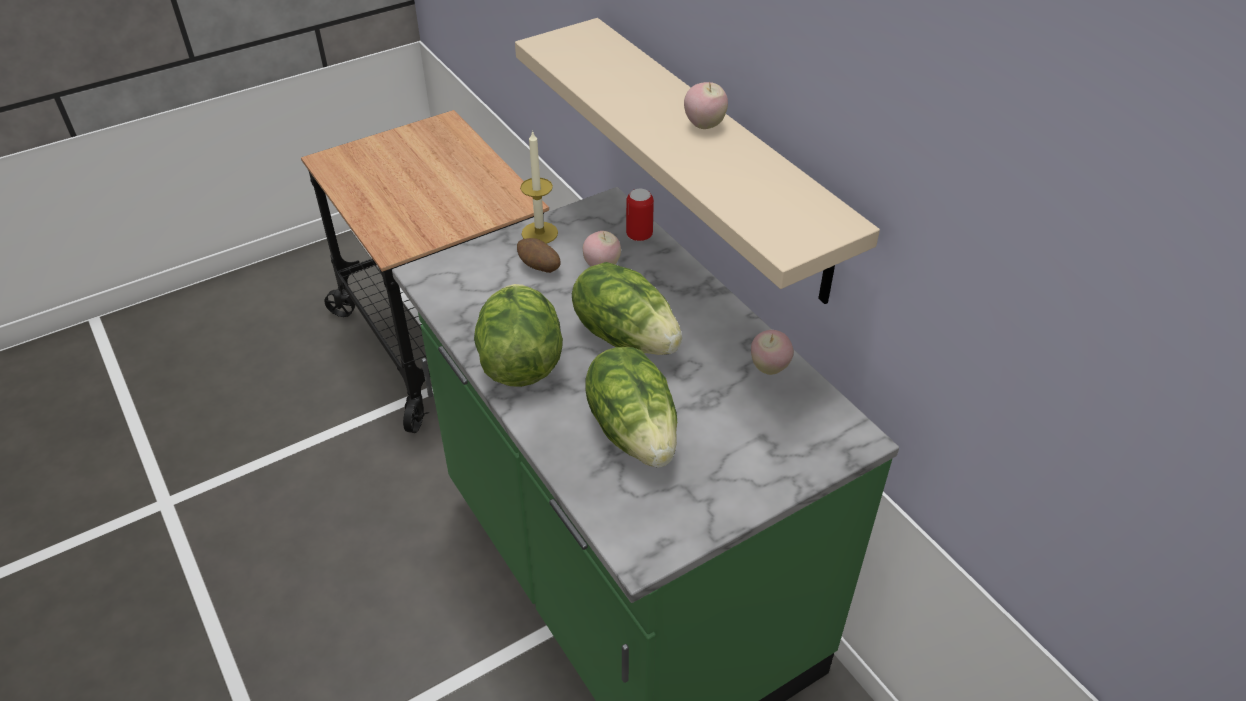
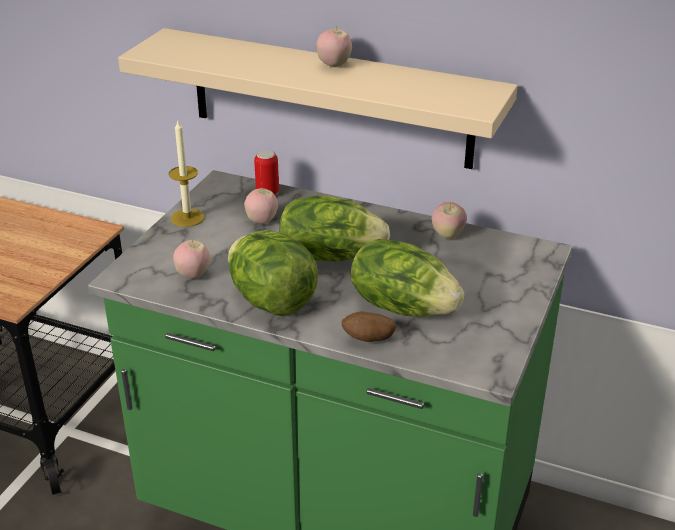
camera: 35 degrees left, 10 degrees down
(482, 300) = (193, 275): none -> apple
(539, 267) = (213, 239): potato -> potato (368, 340)

